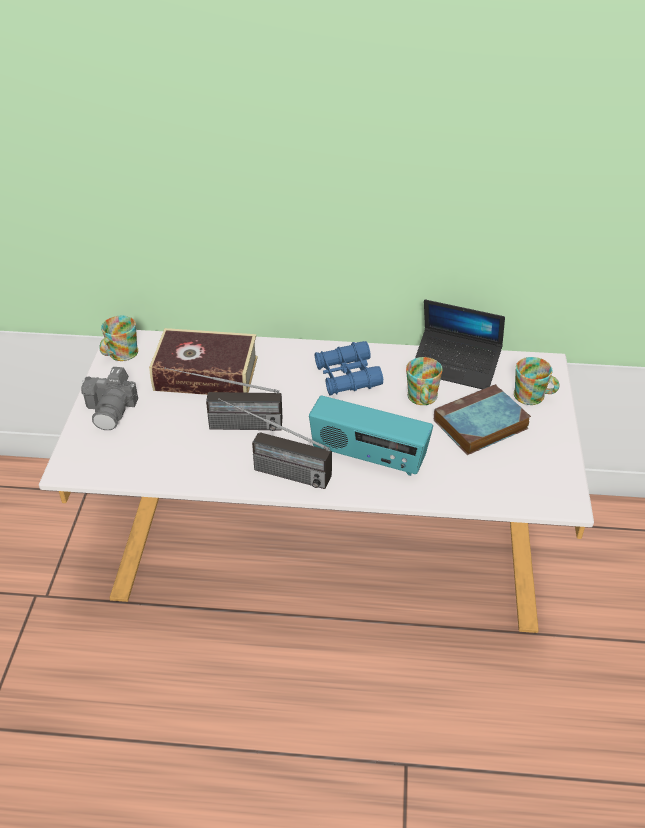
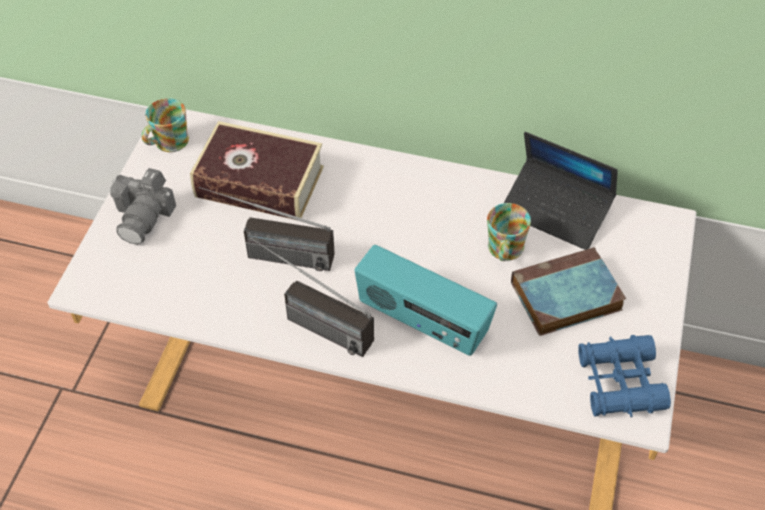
camera: 10 degrees right, 10 degrees up
(347, 376) = (423, 207): blue binoculars -> blue binoculars (619, 383)
(533, 396) = (639, 266): mug -> none

